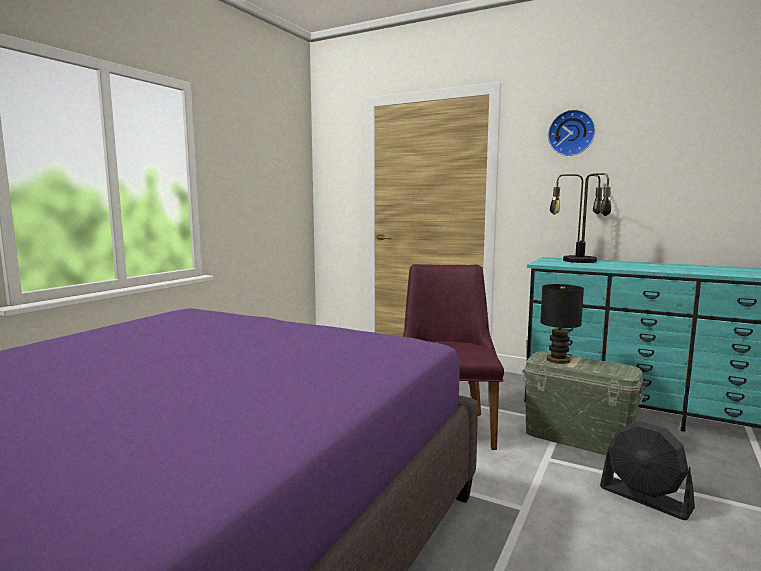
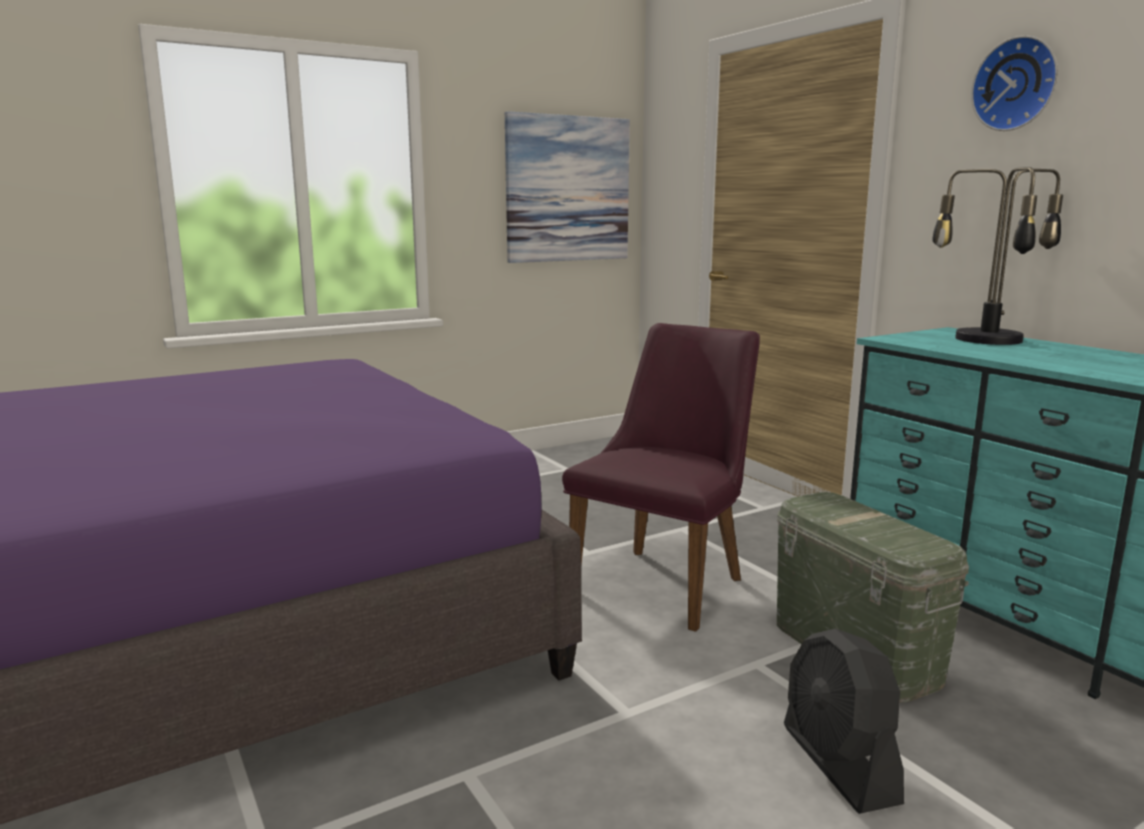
camera: 30 degrees right, 5 degrees up
(277, 184) = (568, 189): none -> picture
(557, 360) = (831, 510): black table lamp -> none

